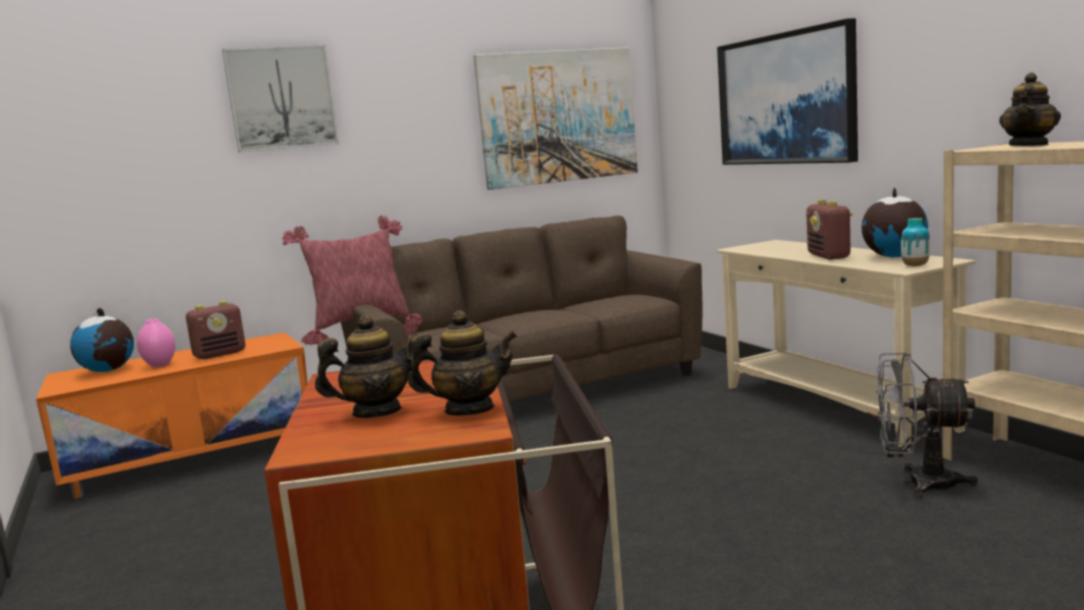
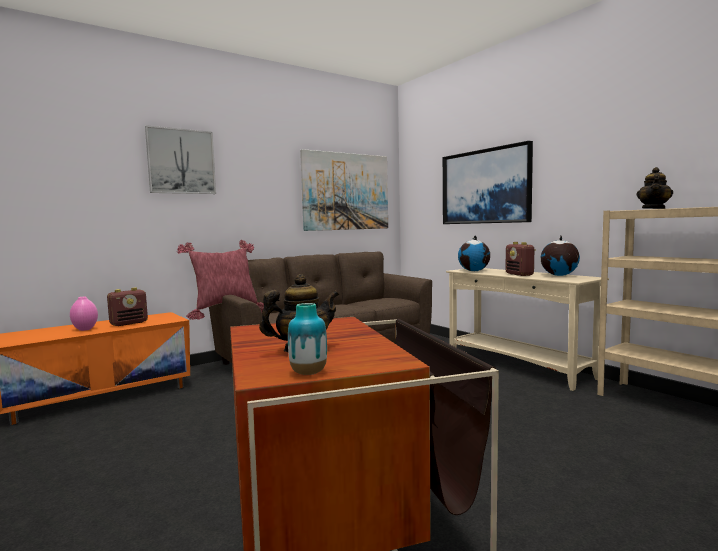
camera: 10 degrees left, 5 degrees down
(108, 370) = (45, 332): globe -> globe (474, 271)
(469, 410) = (375, 348): teapot -> none
(915, 266) = (578, 279): vase -> vase (308, 373)
(918, 483) = (593, 409): grey fan -> none

